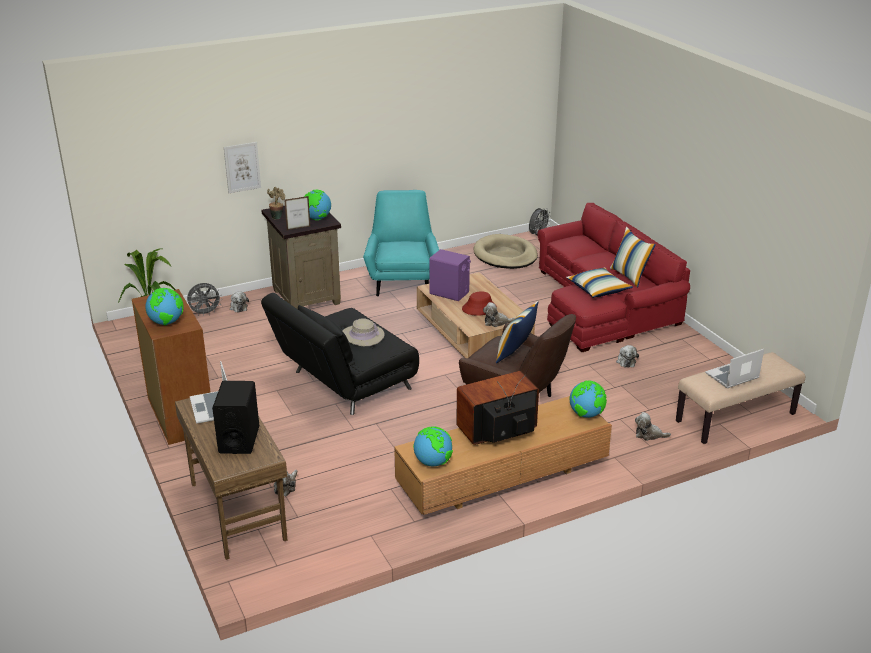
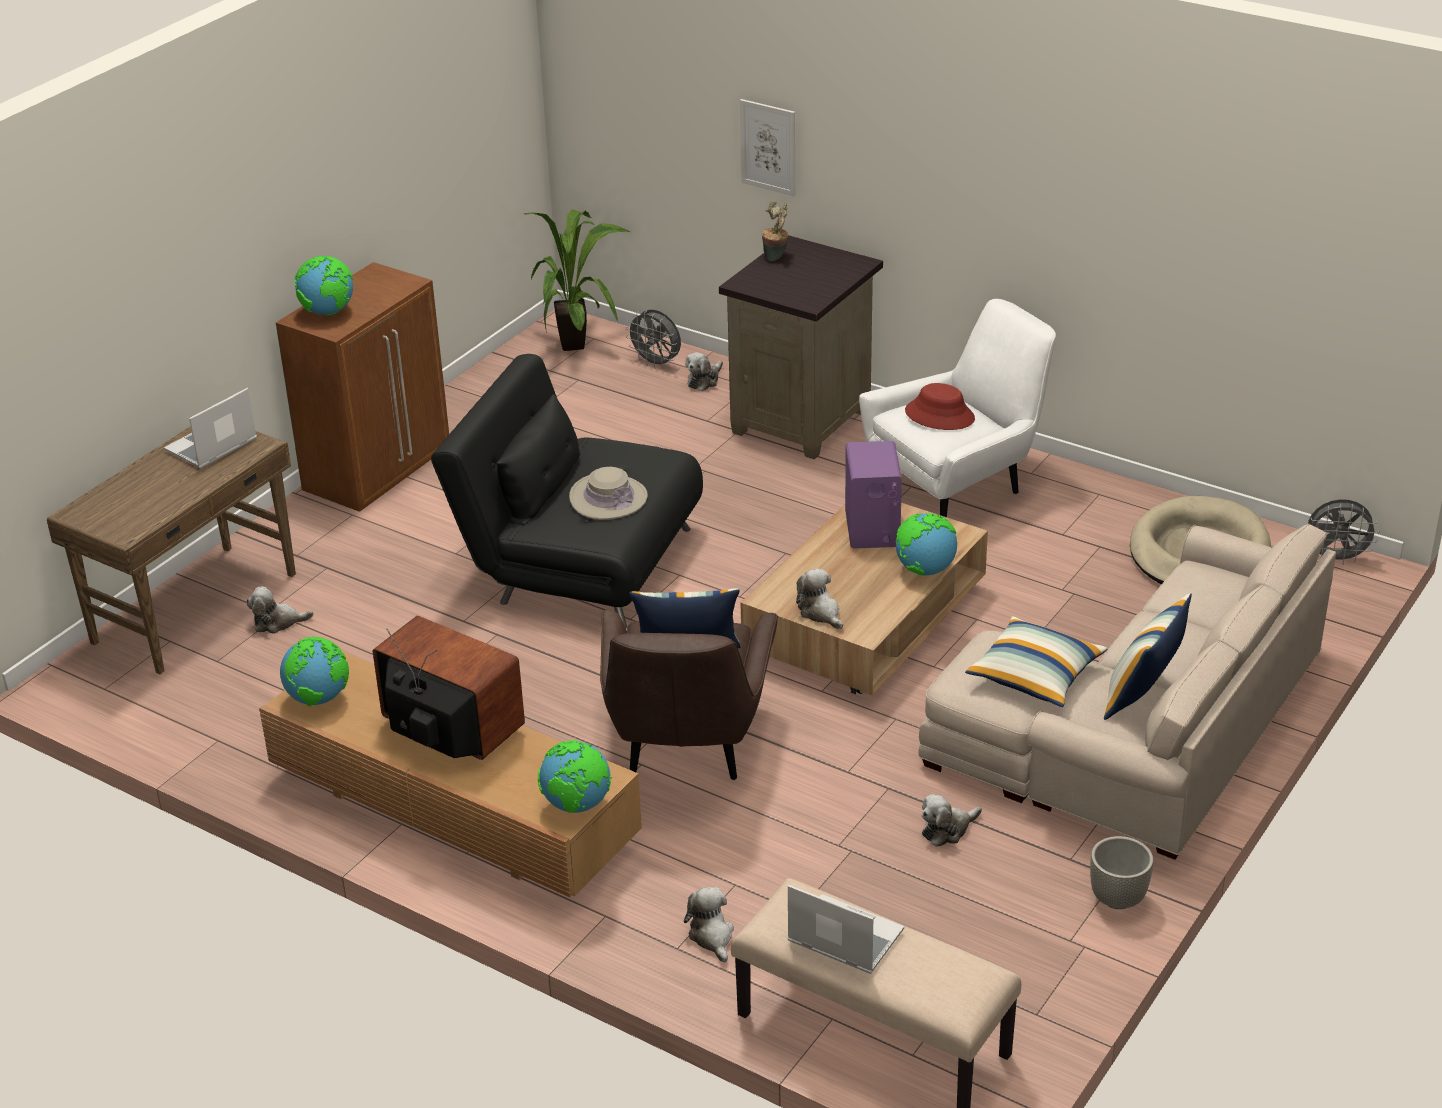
camera: 60 degrees right, 5 degrees up
(239, 439) = (151, 496): black speaker -> none
(298, 228) = (757, 288): picture frame -> none
(317, 219) = (809, 289): globe -> globe (924, 570)
(402, 282) = (957, 486): turquoise armchair -> white armchair
(479, 308) = (850, 578): red hat -> red hat (939, 415)
(603, 304) = (1142, 732): red sofa -> beige sofa
(694, 342) = (1118, 899): none -> grey planter

